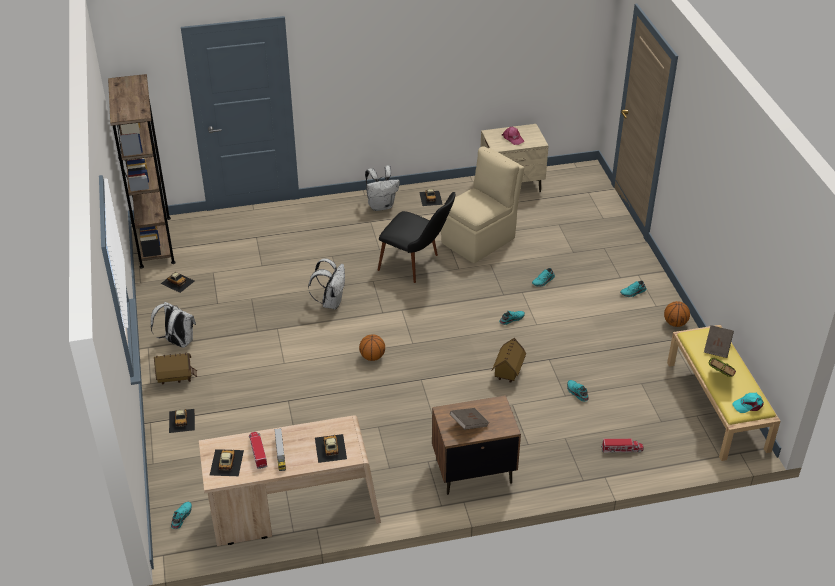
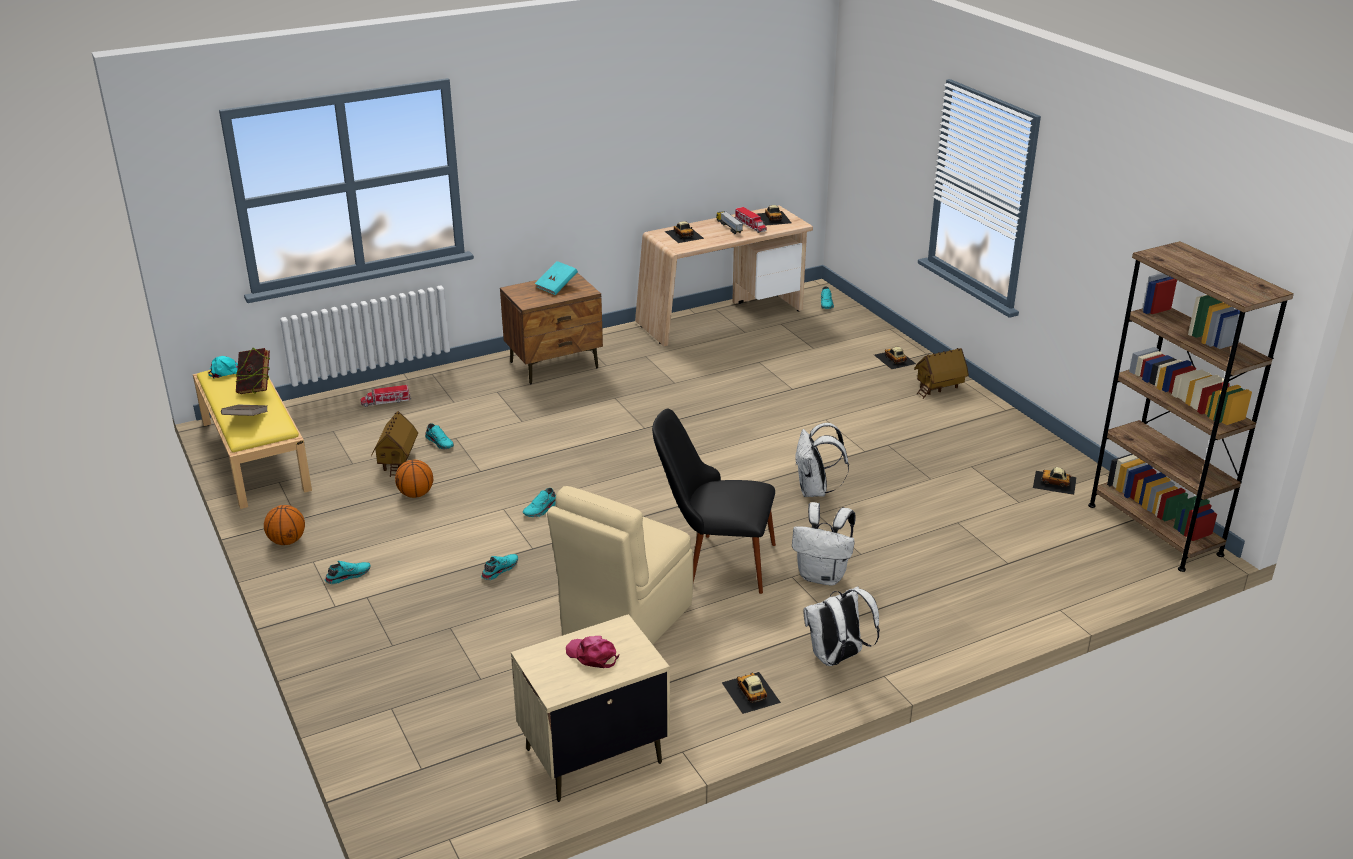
camera: 165 degrees right, 10 degrees down
(177, 342) = (975, 419): white backpack -> white backpack (823, 576)
(372, 357) = (718, 440): basketball -> basketball (416, 494)
(469, 424) = (556, 286): brown book -> turquoise book
(508, 372) = (534, 450): toy house -> toy house (397, 461)

